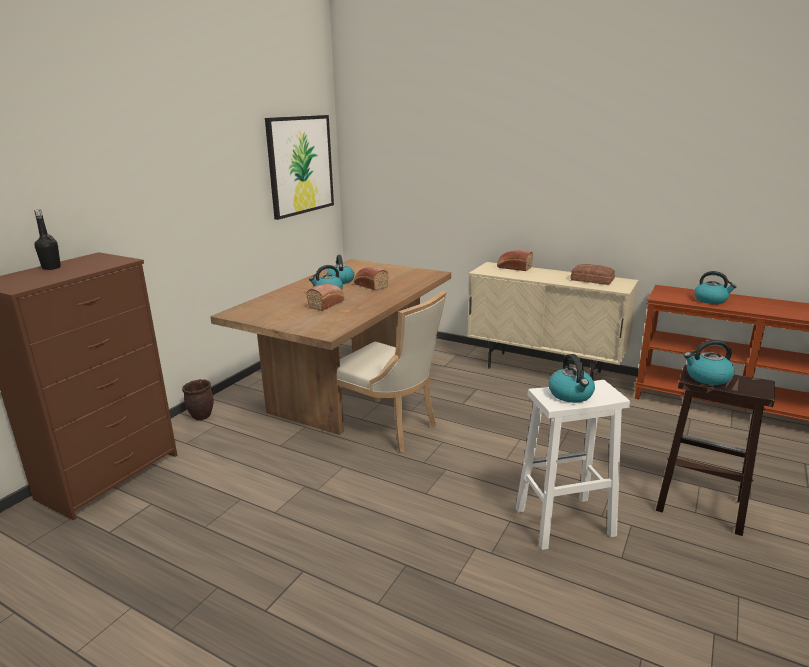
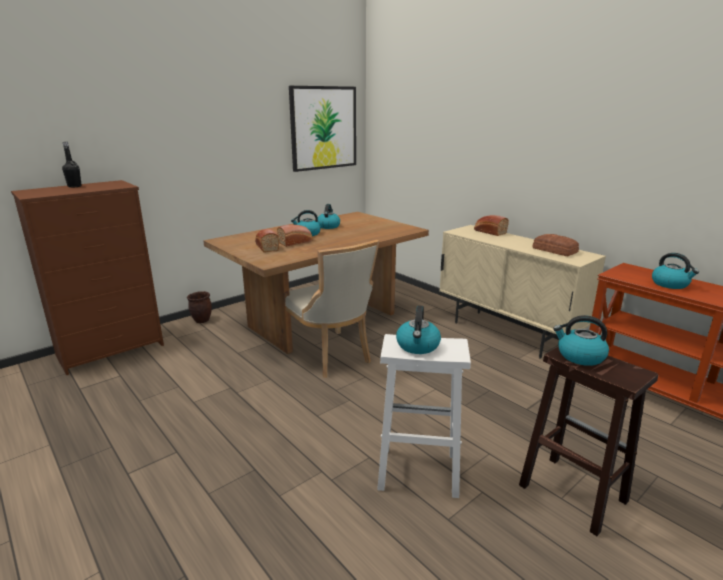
camera: 20 degrees right, 0 degrees up
(369, 285) = (346, 232): bread -> bread (266, 247)

